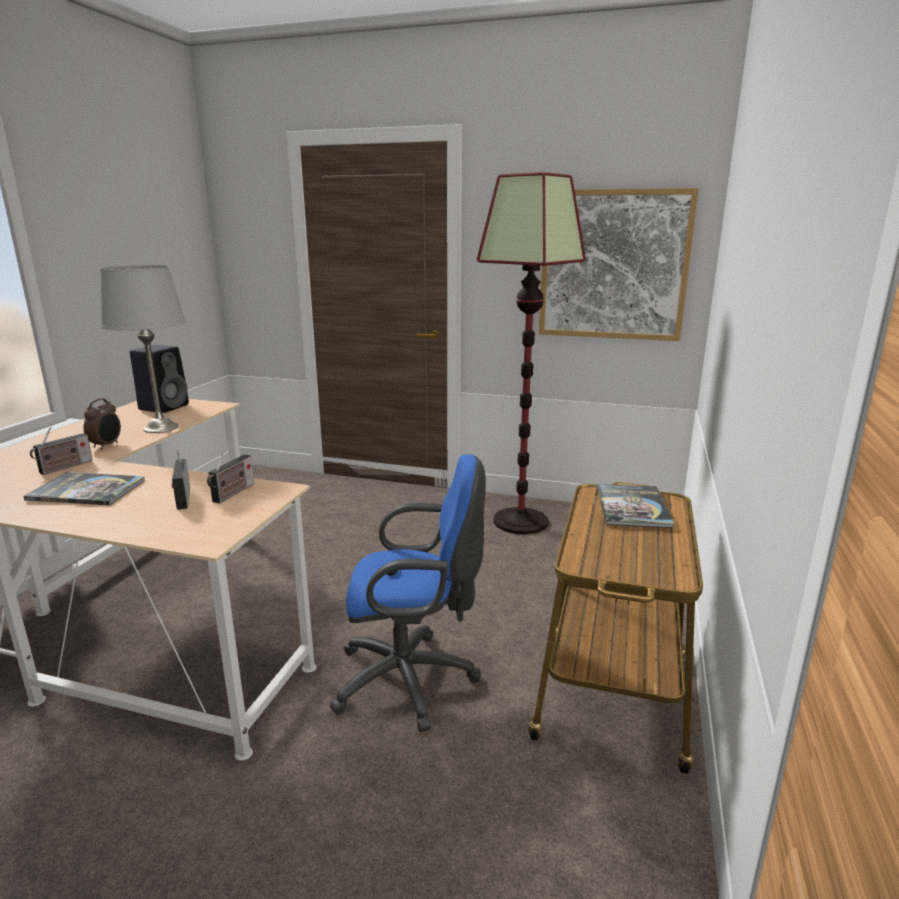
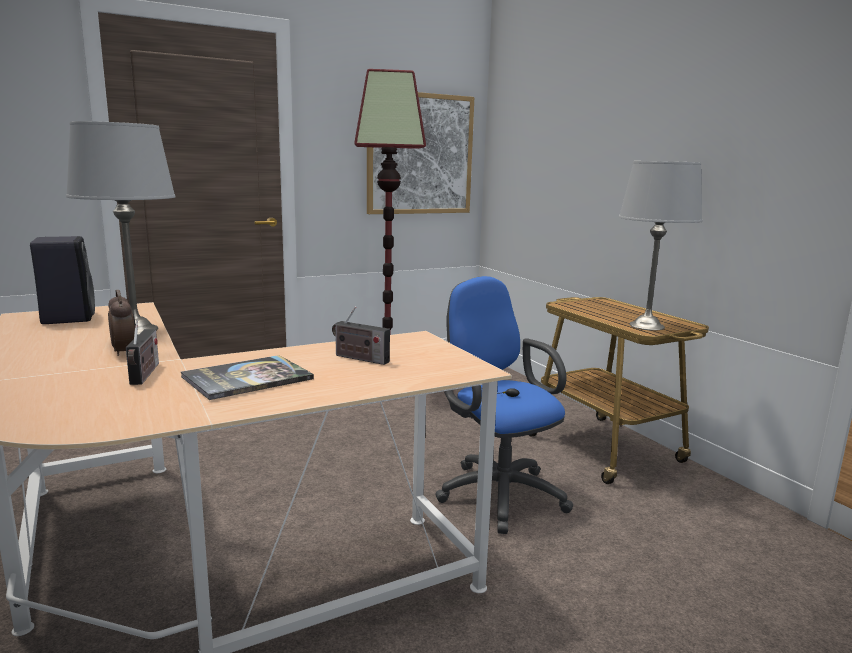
camera: 45 degrees left, 5 degrees down
(232, 494) = (391, 347): radio -> none
(412, 680) = (497, 492): blue office chair -> blue office chair turned 75 degrees counterclockwise
(610, 556) = (646, 326): none -> grey table lamp
(632, 507) = (597, 306): book -> none

